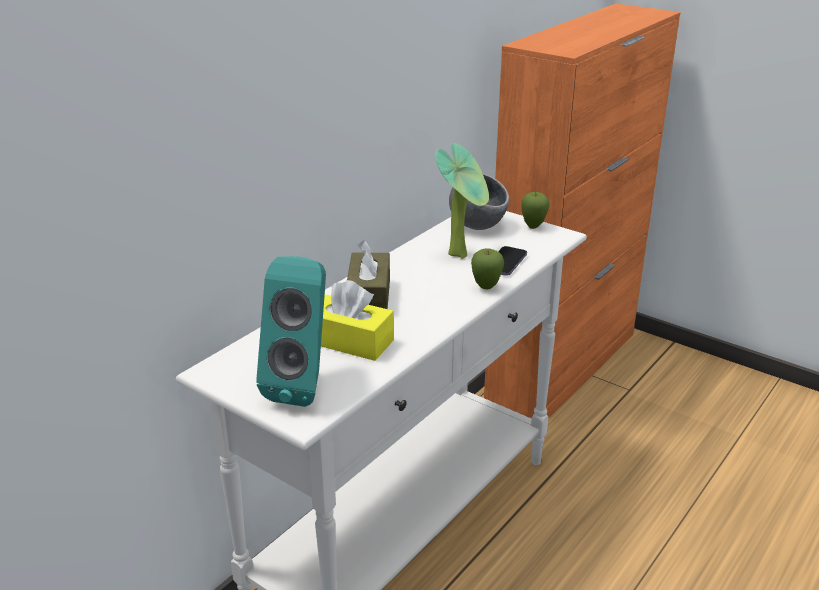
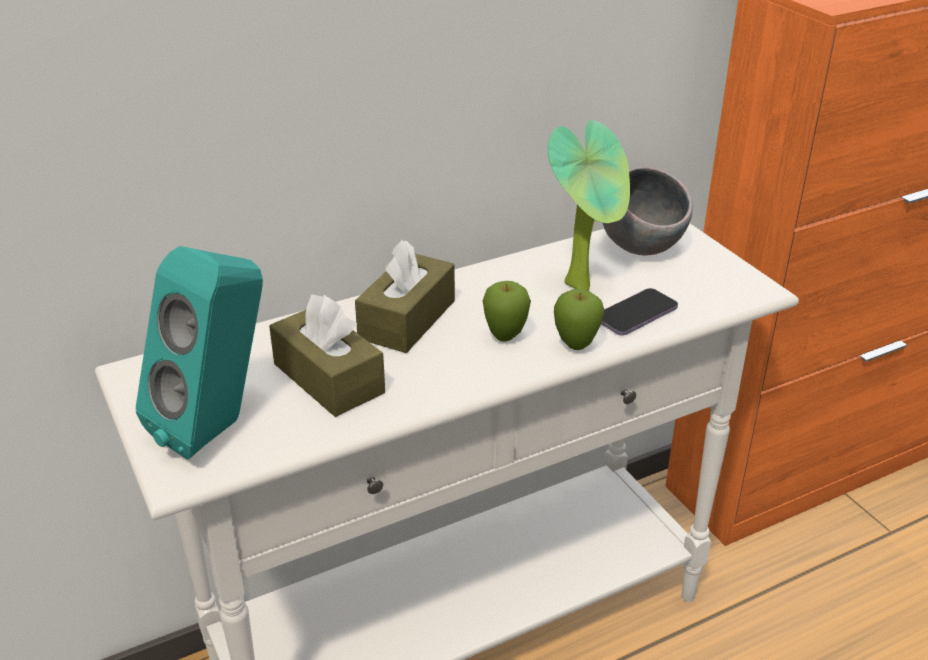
camera: 25 degrees right, 5 degrees up
(349, 341) = (328, 378): yellow tissue box -> brown tissue box
(533, 227) = (723, 267): apple -> apple (505, 338)

